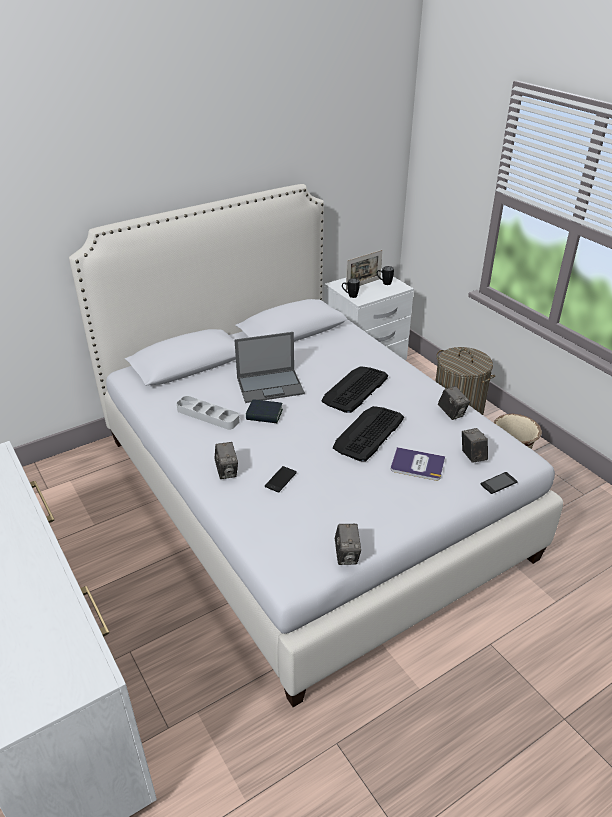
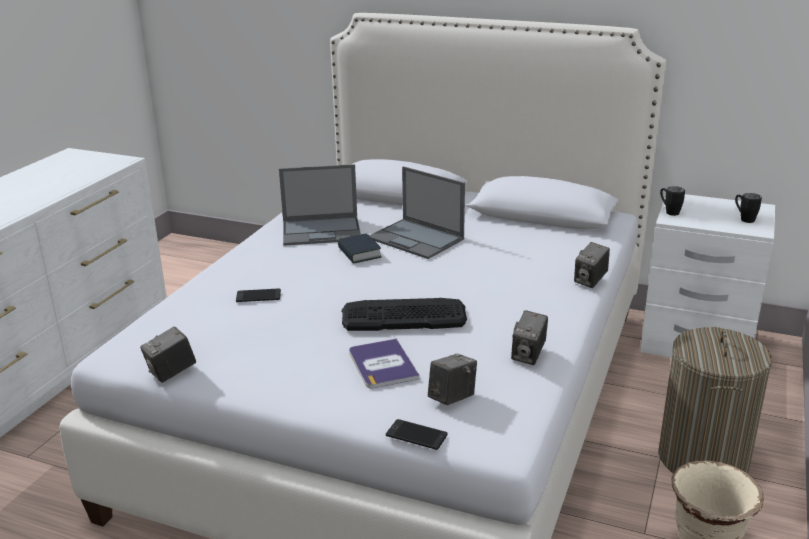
camera: 55 degrees right, 10 degrees down
(208, 415) = (322, 231): grey tray -> laptop
(227, 471) = (245, 269): camera -> camera (590, 281)
(355, 389) = (481, 281): keyboard -> none
(363, 284) = (712, 209): picture frame -> none

